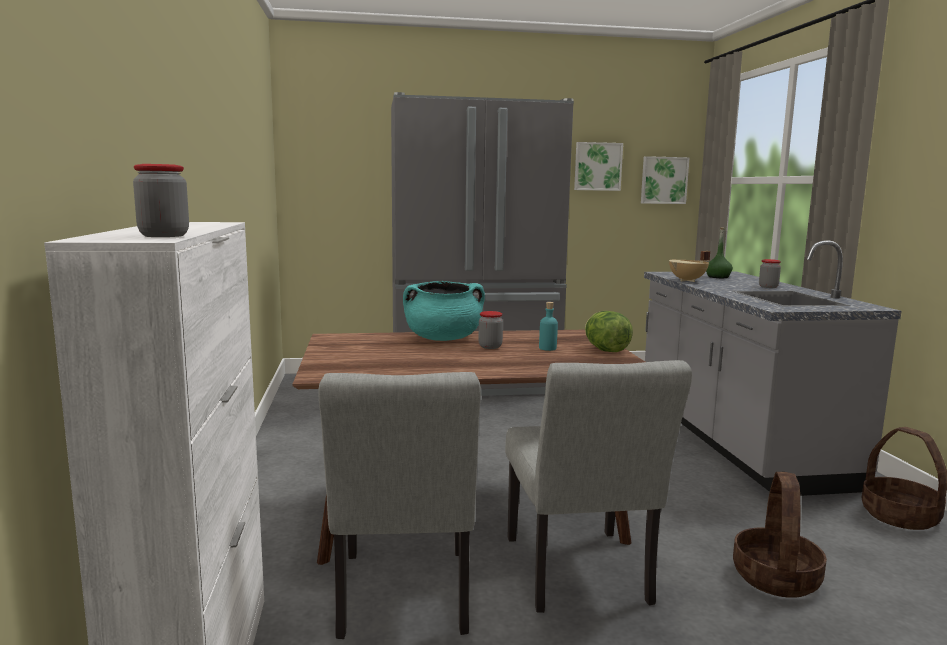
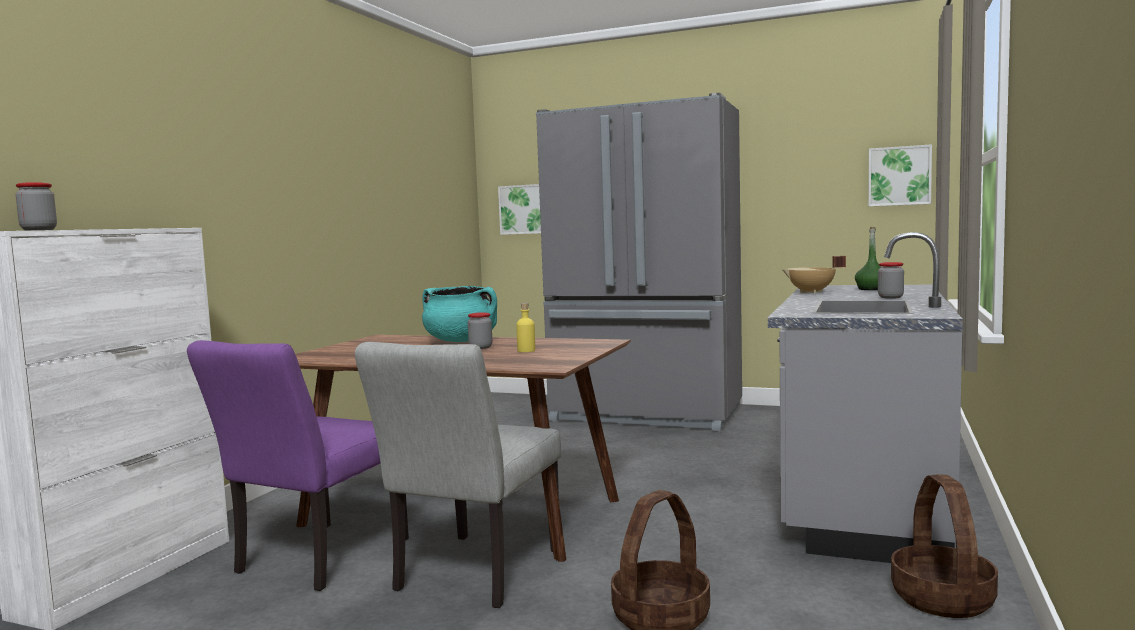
camera: 30 degrees right, 5 degrees down
(403, 600) = (313, 560): grey chair -> purple chair
(547, 348) = (526, 350): turquoise bottle -> yellow bottle
(597, 166) = (808, 166): picture -> picture (523, 209)
(606, 350) = (575, 354): lettuce -> none

